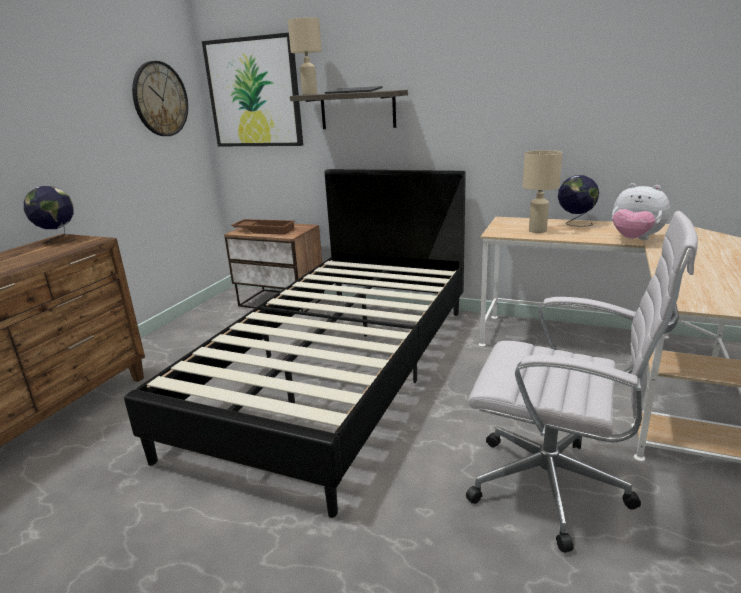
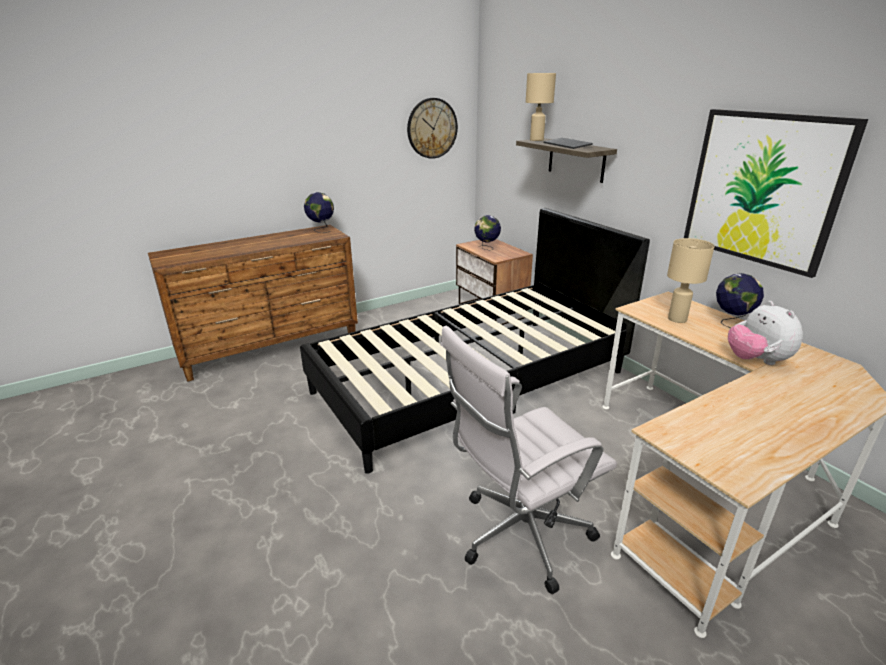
camera: 35 degrees right, 5 degrees up
(254, 93) = (507, 129): picture -> picture (762, 189)
(265, 230) = (486, 248): brown tray -> globe
(555, 488) = (519, 536): white office chair -> white office chair turned 90 degrees clockwise

